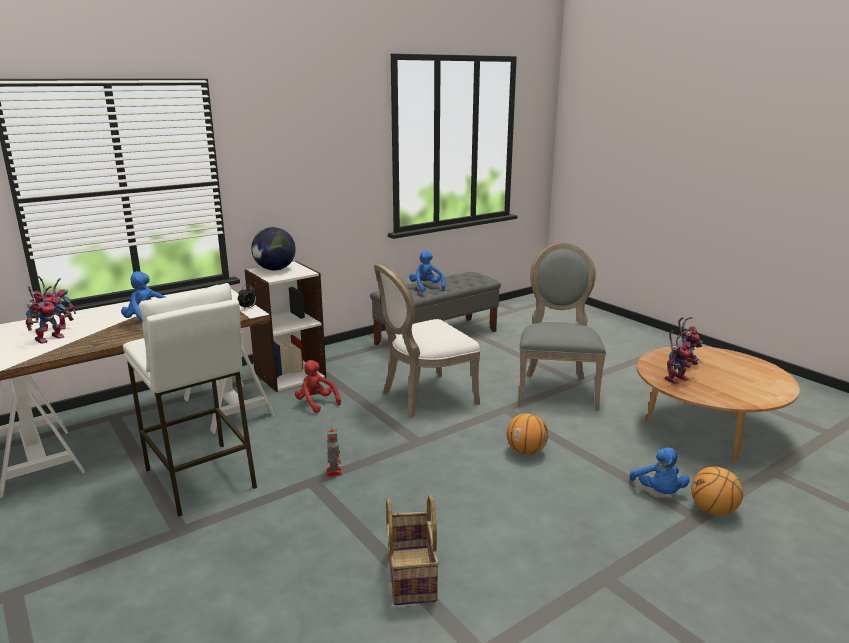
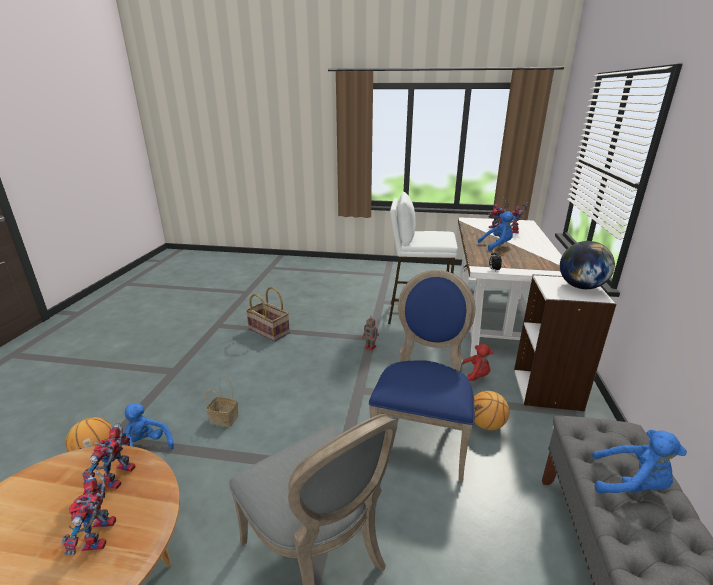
camera: 135 degrees right, 5 degrees up
(424, 397) = (421, 436): white chair -> blue chair
(526, 451) = (275, 427): basketball -> basketball (486, 425)
(569, 481) = (223, 419): none -> basket

